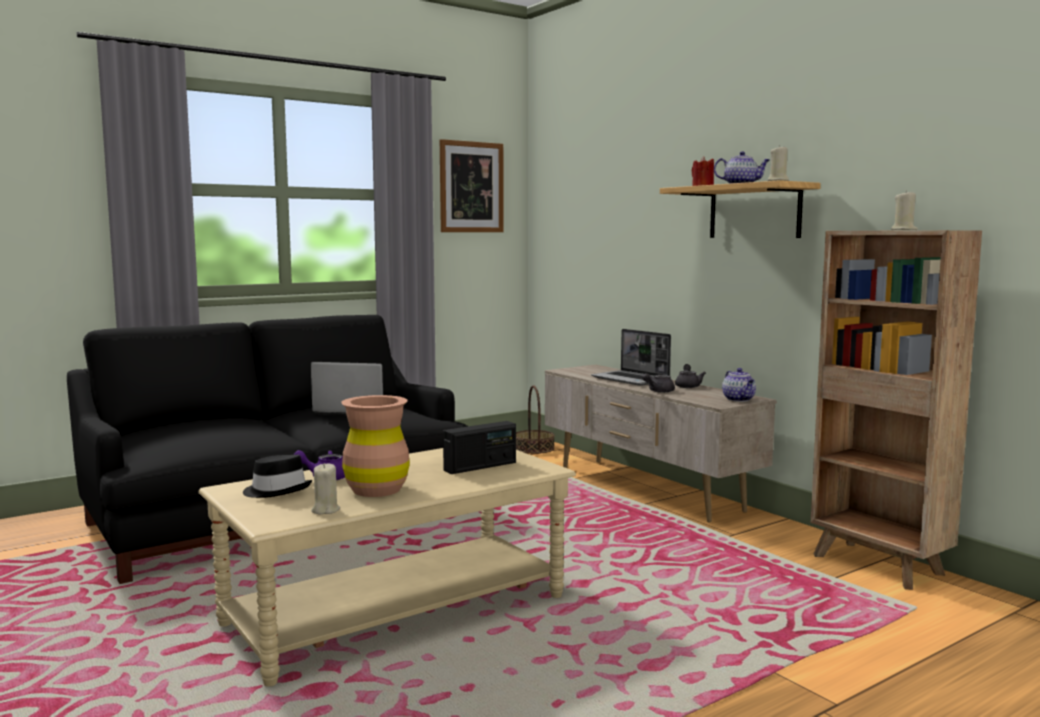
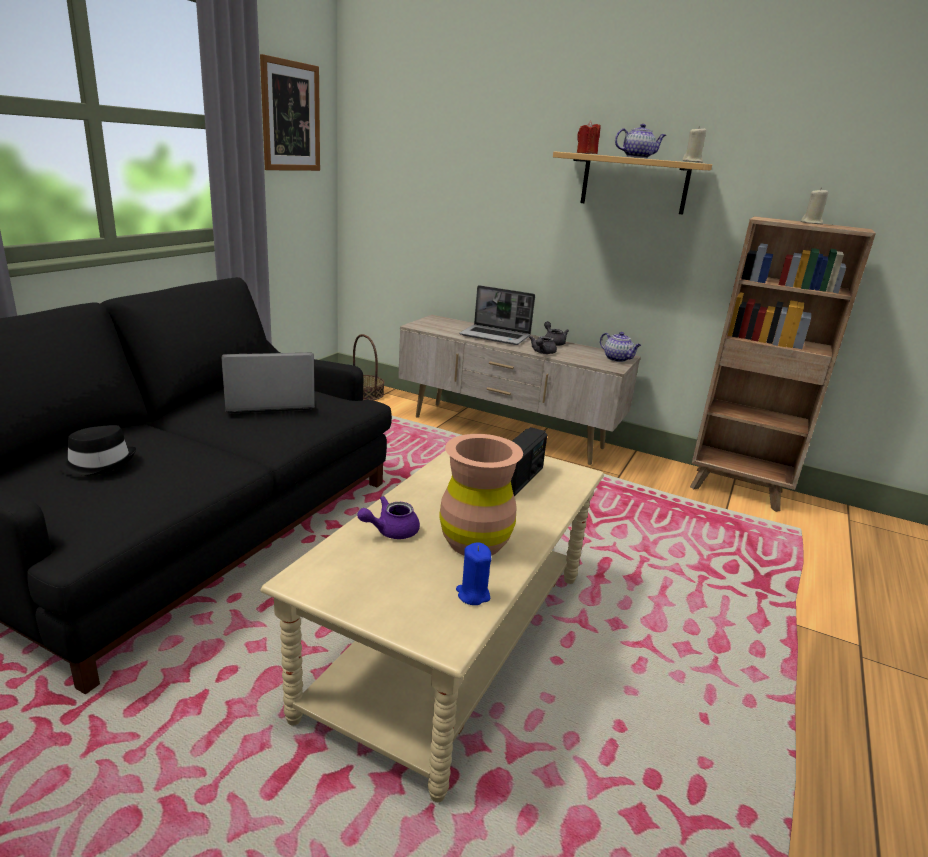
camera: 30 degrees left, 15 degrees up
(277, 491) = (370, 570): black hat -> black hat (98, 463)
(325, 510) = (473, 594): beige candle -> blue candle

